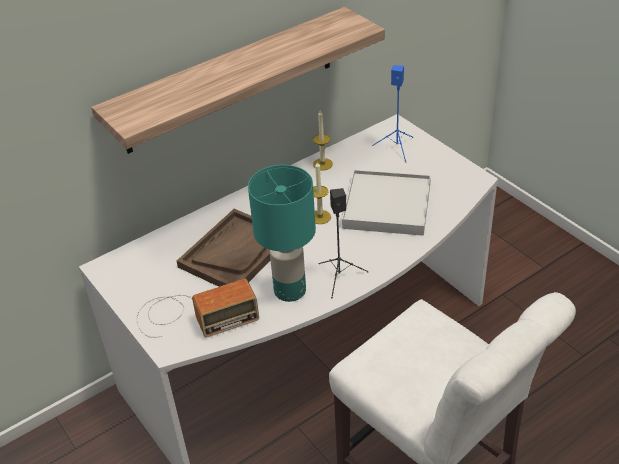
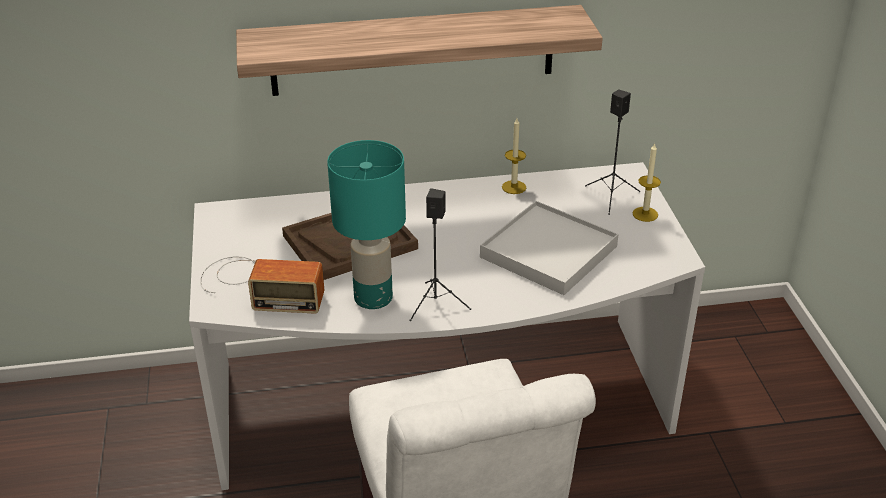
camera: 25 degrees right, 5 degrees down
(320, 217) = (466, 238): candle -> candle (645, 214)
(397, 147) = (611, 196): blue speaker -> black speaker

